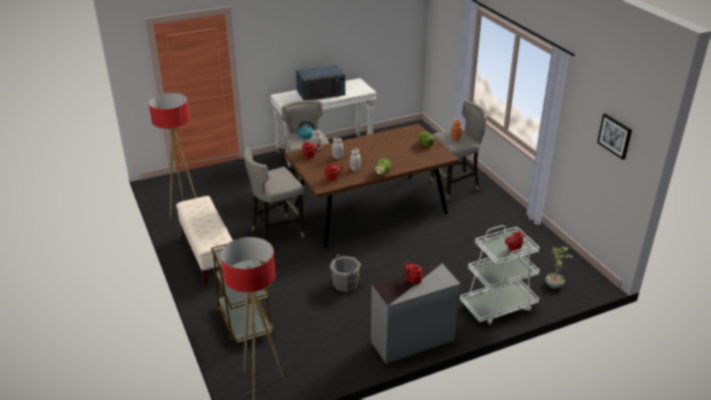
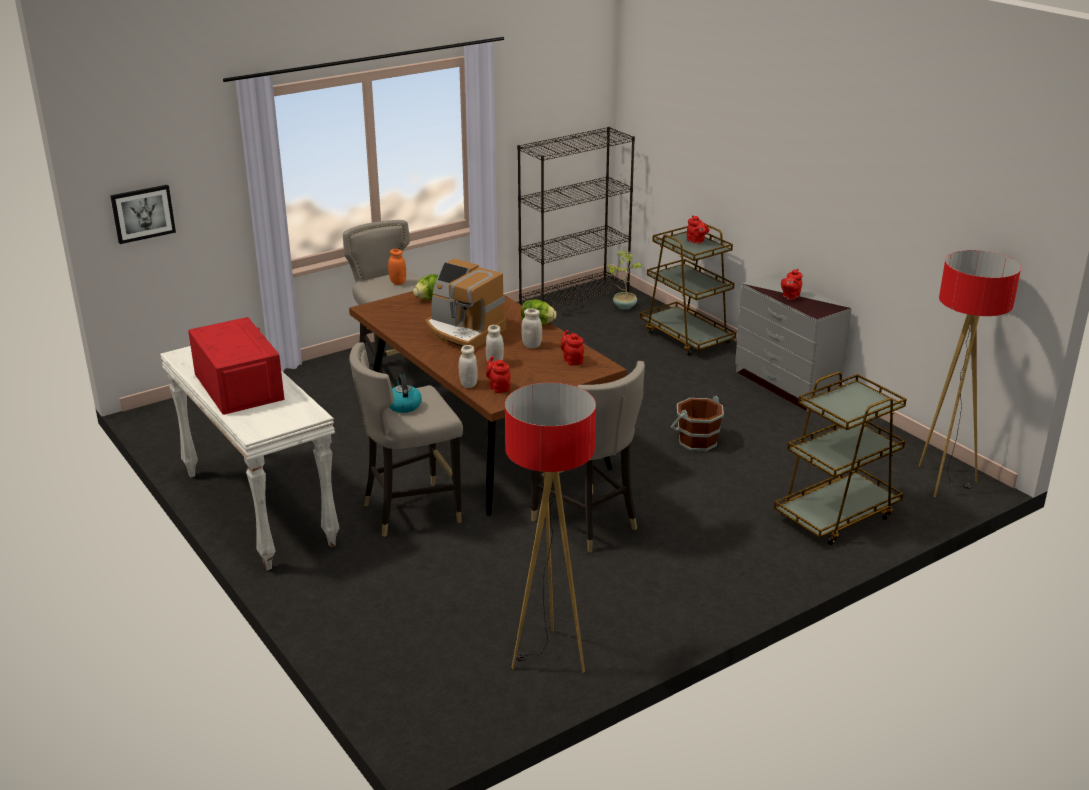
camera: 100 degrees left, 5 degrees down
(208, 255) = (689, 587): beige bench -> none
(321, 92) = (238, 386): blue microwave -> red microwave
(345, 283) = (697, 441): grey bucket -> brown bucket
(378, 151) = (463, 332): none -> coffee machine
(497, 306) = (686, 337): white cart -> brown cart
(569, 263) = (575, 298): none -> black bookcase
(615, 136) = (568, 105): picture -> picture (142, 213)

